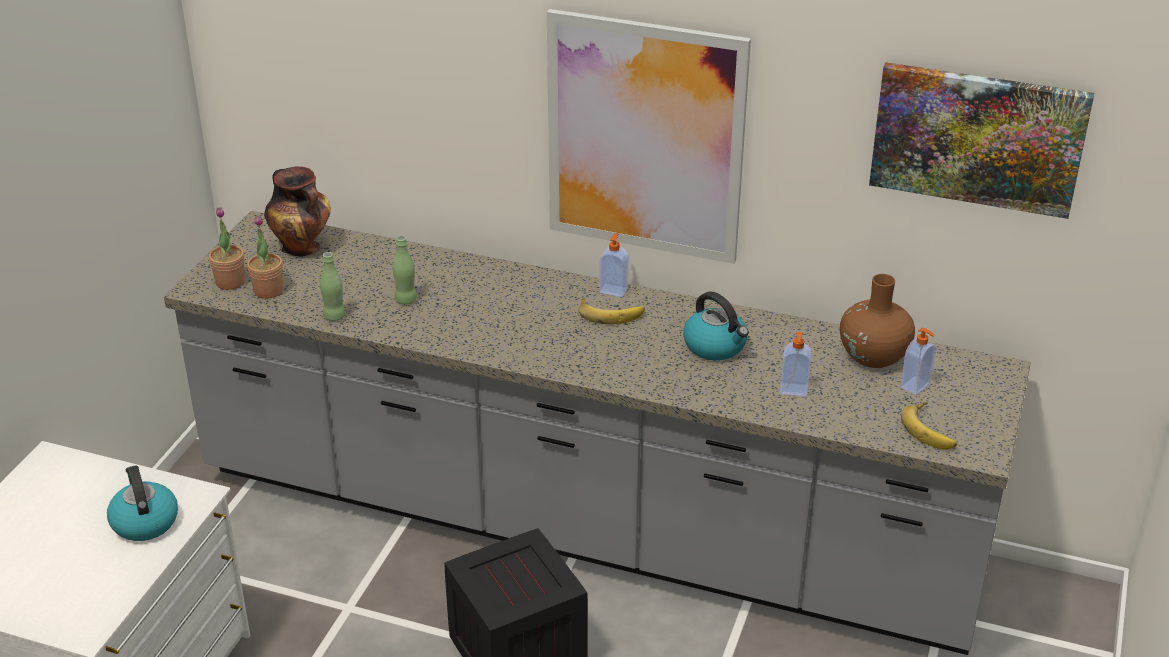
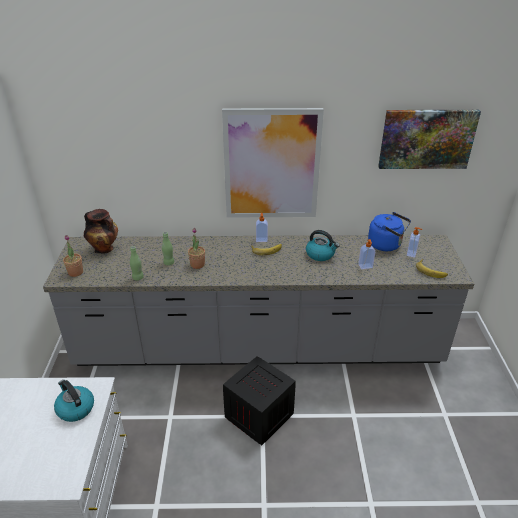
camera: 20 degrees left, 0 degrees up
(268, 291) = (97, 272): potted plant -> potted plant (197, 264)
(873, 356) = (386, 245): brown vase -> blue kettle

